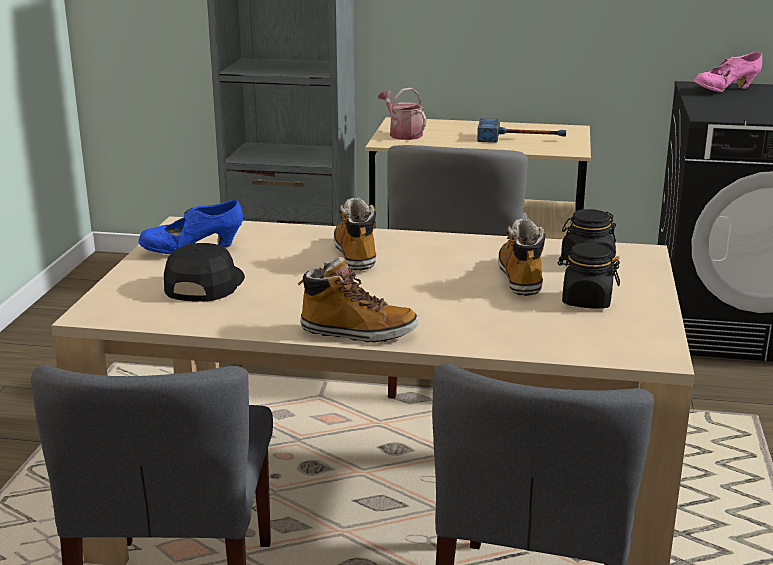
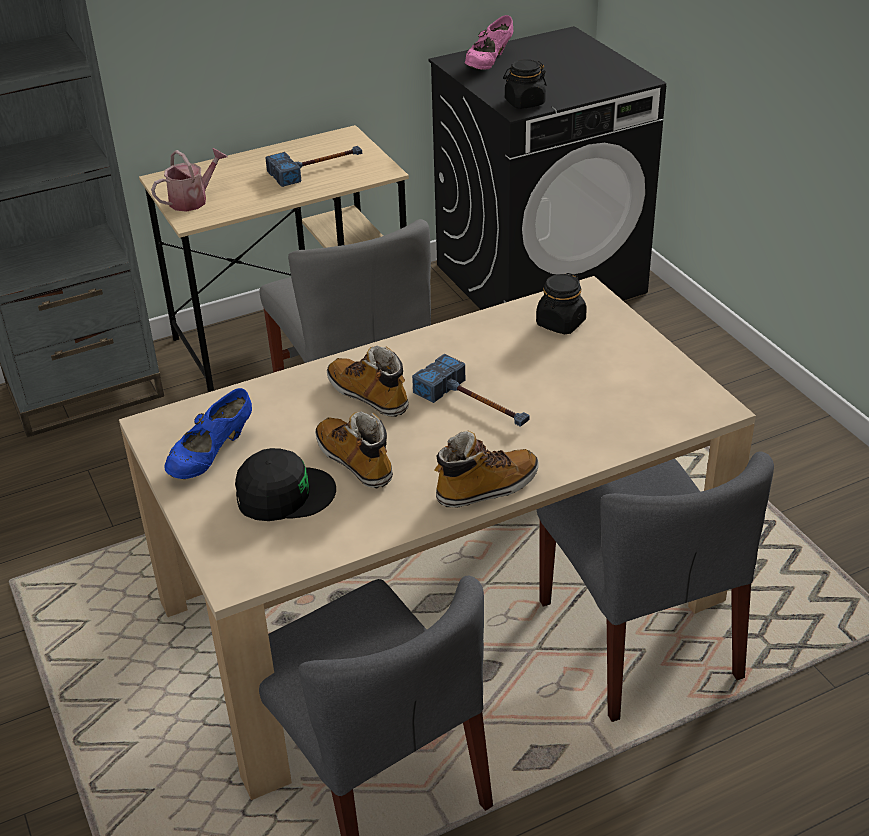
camera: 35 degrees left, 15 degrees up
(204, 284) = (284, 494): black cap -> black cap turned 105 degrees clockwise
(403, 134) = (193, 200): watering can -> watering can turned 120 degrees clockwise
(431, 285) = (475, 405): none -> hammer
(521, 278) = (533, 365): boot -> boot (355, 461)
(586, 301) = (608, 370): black jar -> black jar (524, 103)

